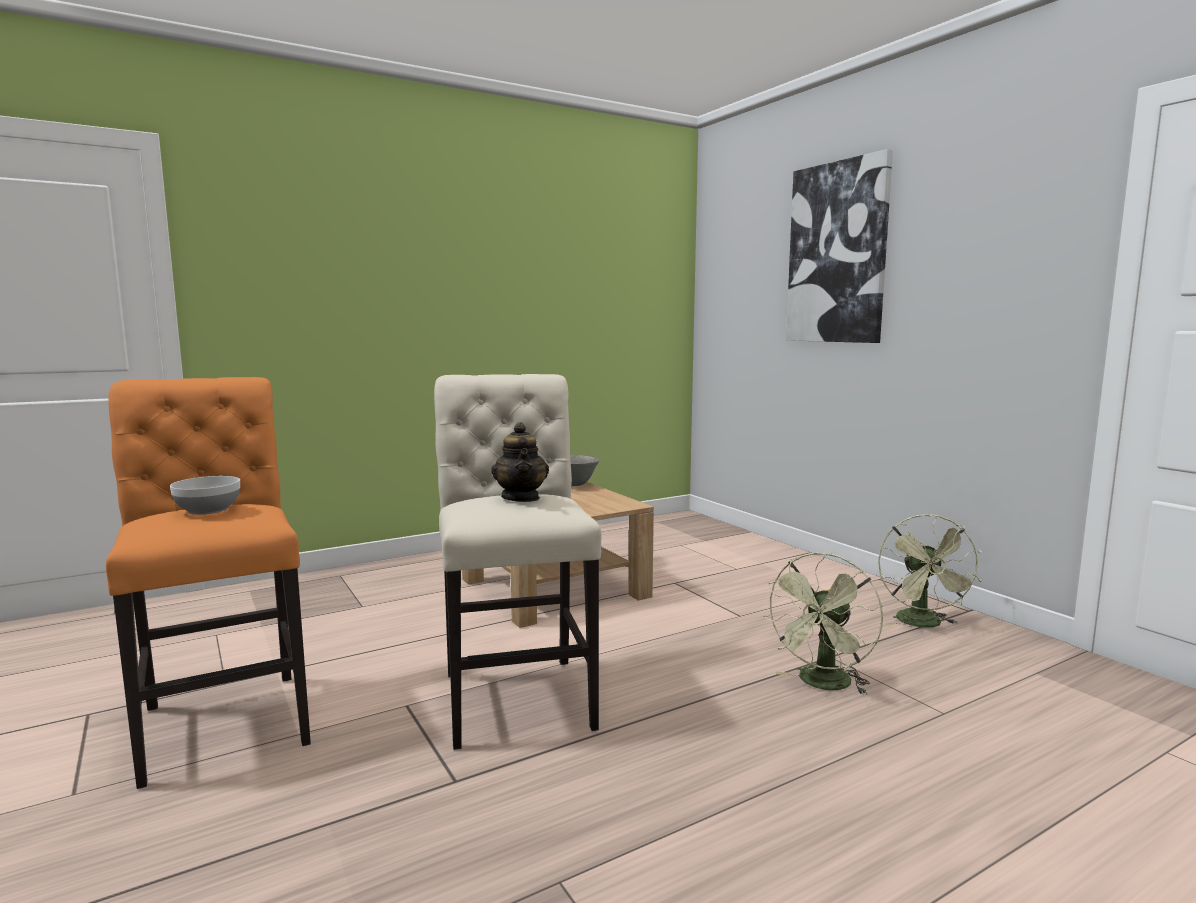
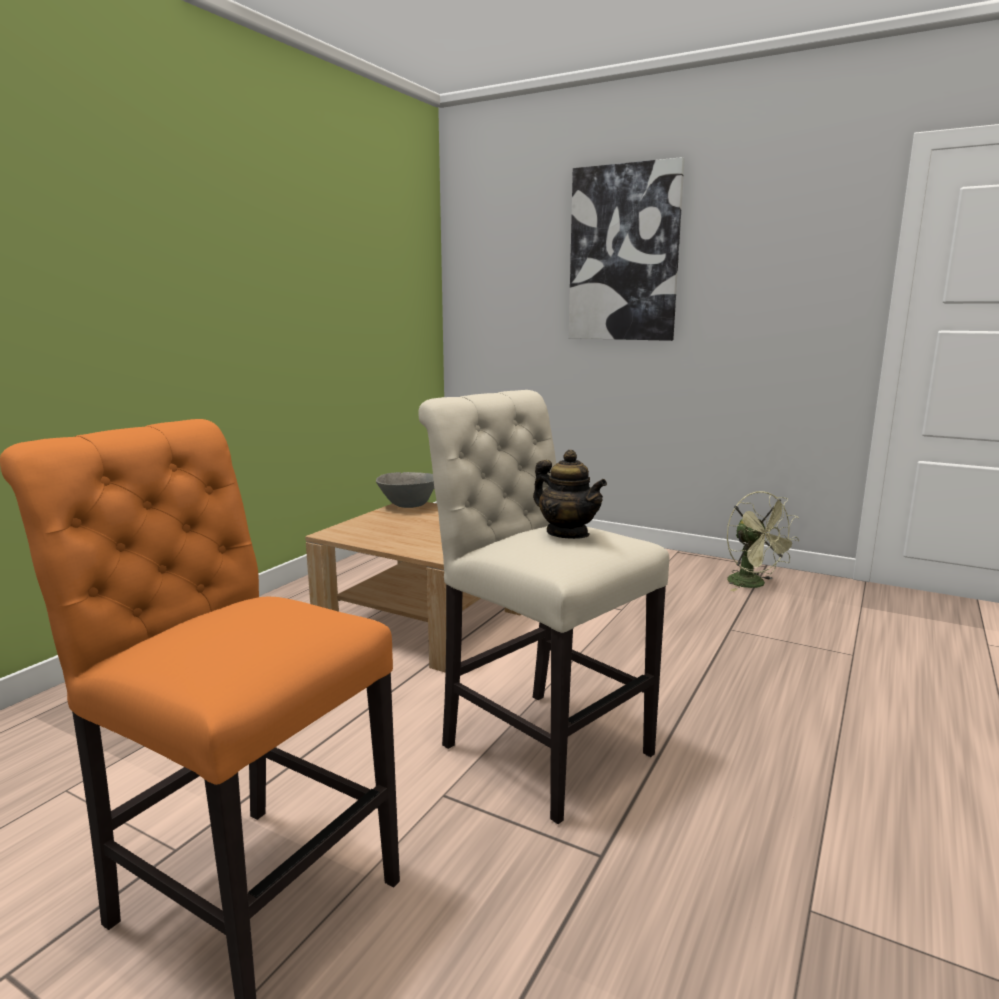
camera: 30 degrees left, 5 degrees up
(208, 510) = (244, 621): bowl -> none
(822, 684) = (755, 655): green fan -> none

